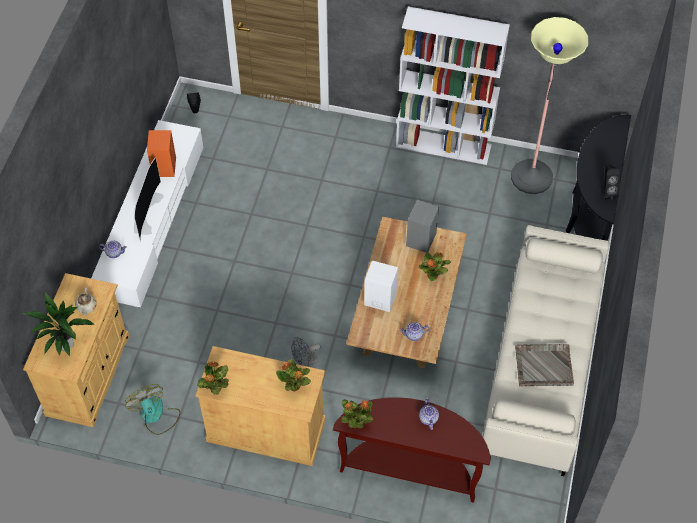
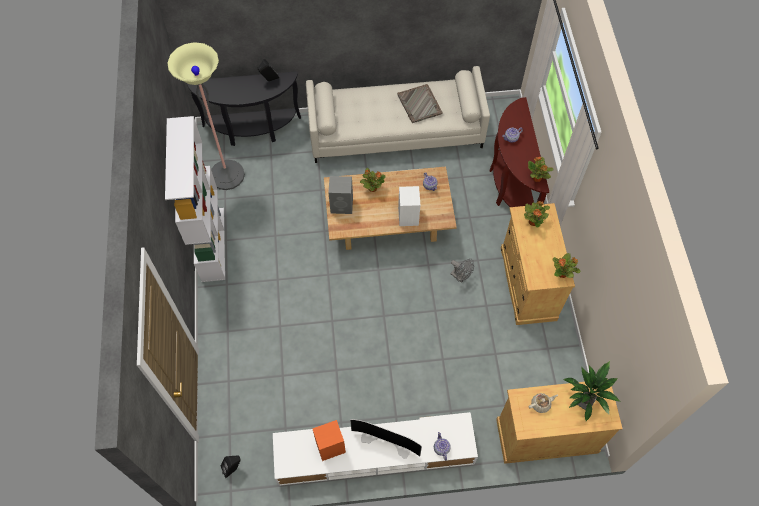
camera: 110 degrees left, 5 degrees up
(146, 212) = (387, 440): television -> television turned 150 degrees counterclockwise
(156, 416) = (555, 366): fan -> none

